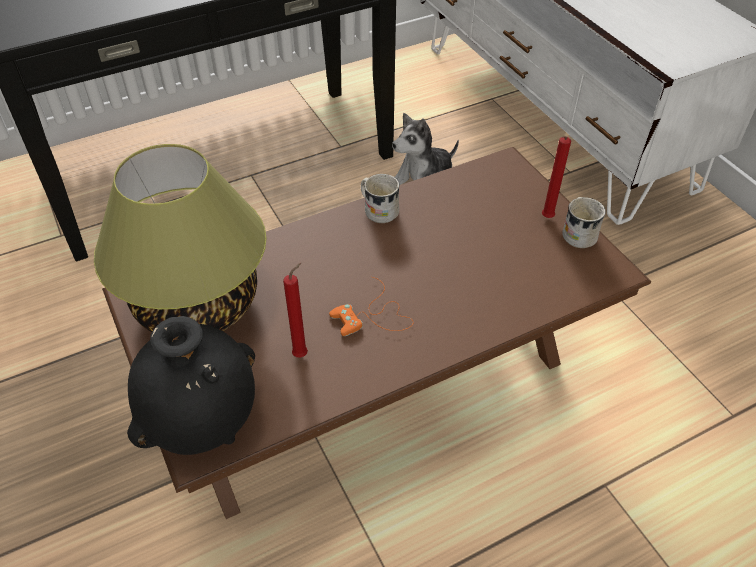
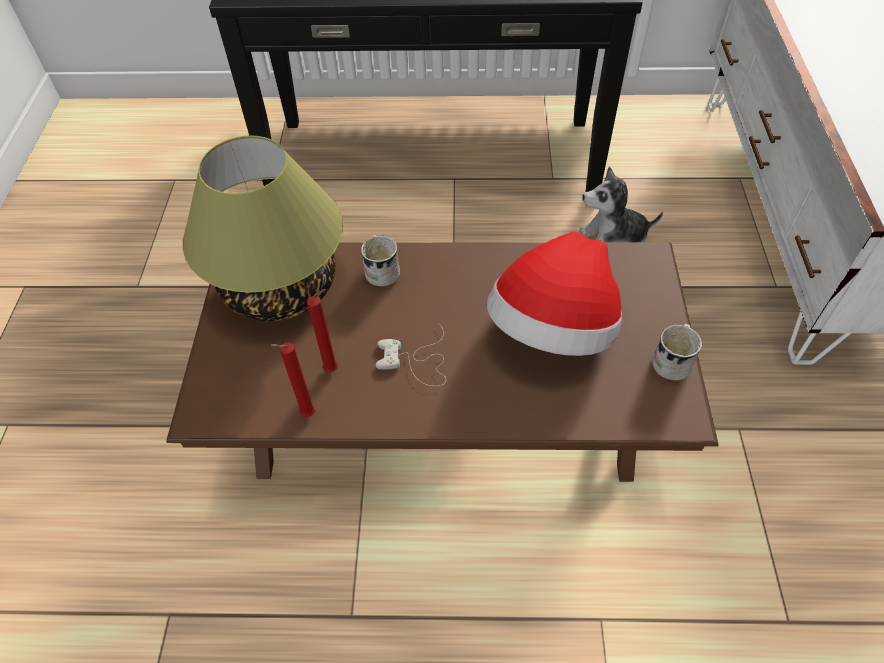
camera: 30 degrees right, 5 degrees up
(205, 424) = (220, 395): black vase -> none
(374, 316) = (416, 361): orange game controller -> white game controller
(378, 210) = (489, 260): white mug -> white mug (382, 270)
(471, 245) = (553, 330): none -> hat
(546, 218) = (650, 332): red candle -> red candle (305, 414)

